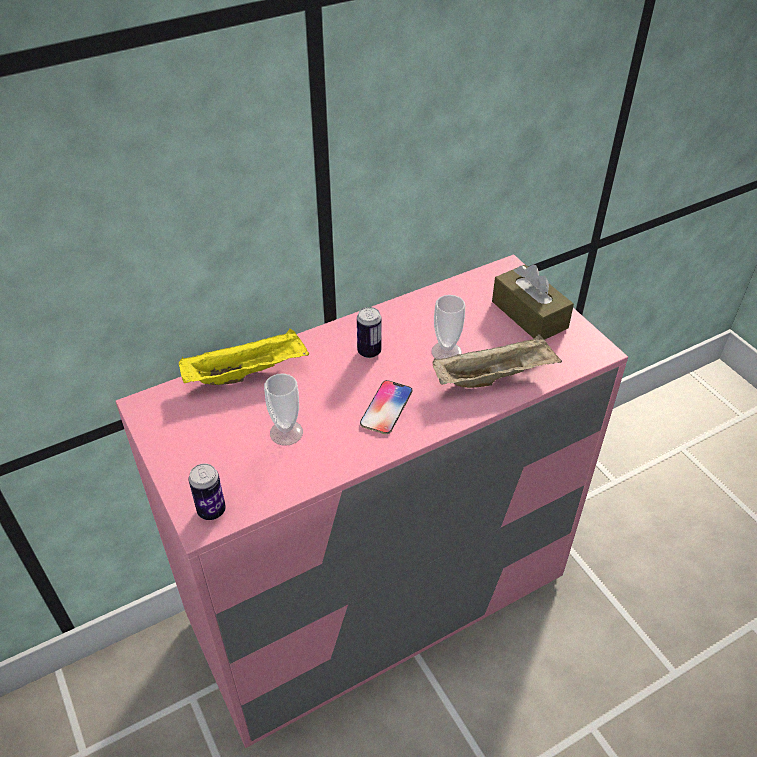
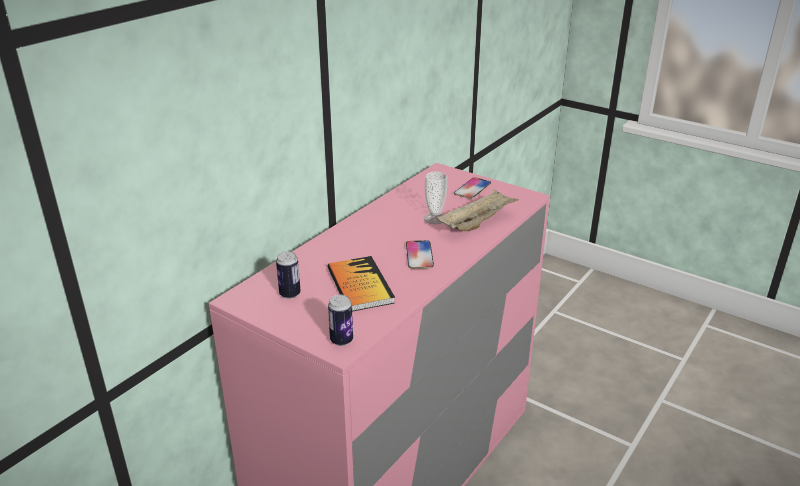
camera: 25 degrees left, 15 degrees down
(247, 372) = (302, 262): yellow tray -> none
(286, 433) = (360, 285): cup -> book
(369, 352) = (382, 230): can -> can (290, 294)
(529, 315) = (472, 189): brown tissue box -> phone

